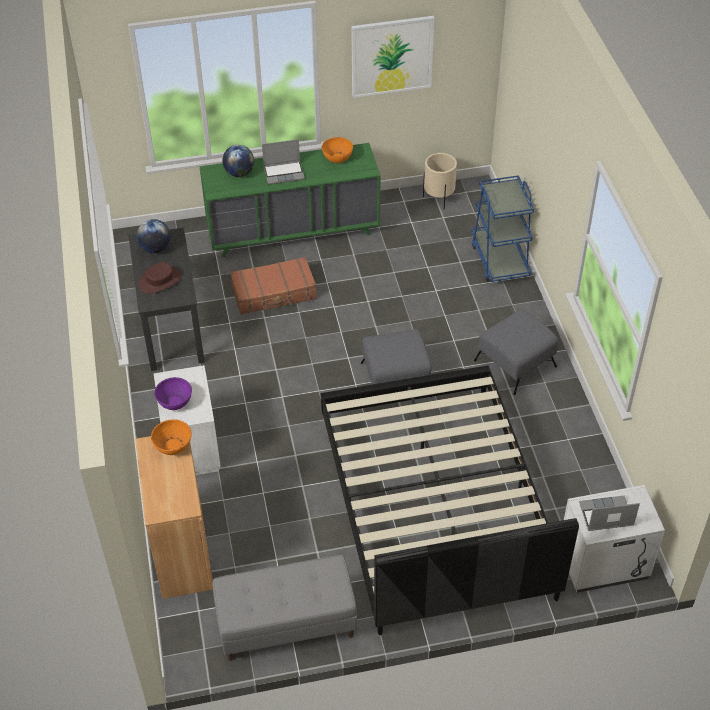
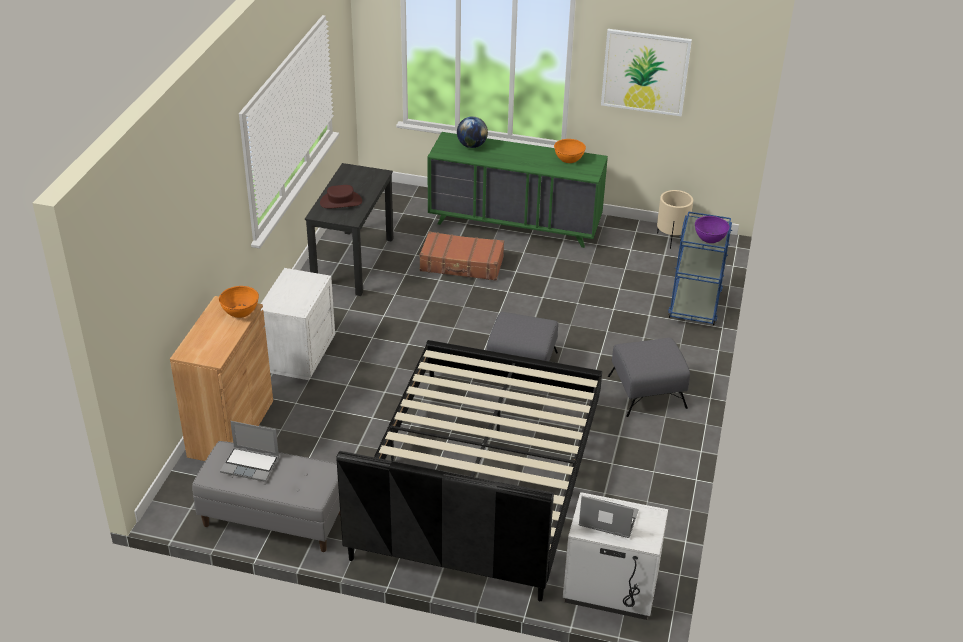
camera: 25 degrees right, 10 degrees down
(155, 248) = (356, 178): globe -> none
(175, 402) = (284, 293): purple bowl -> purple bowl (710, 238)
(284, 173) = (511, 156): laptop -> laptop (251, 465)

